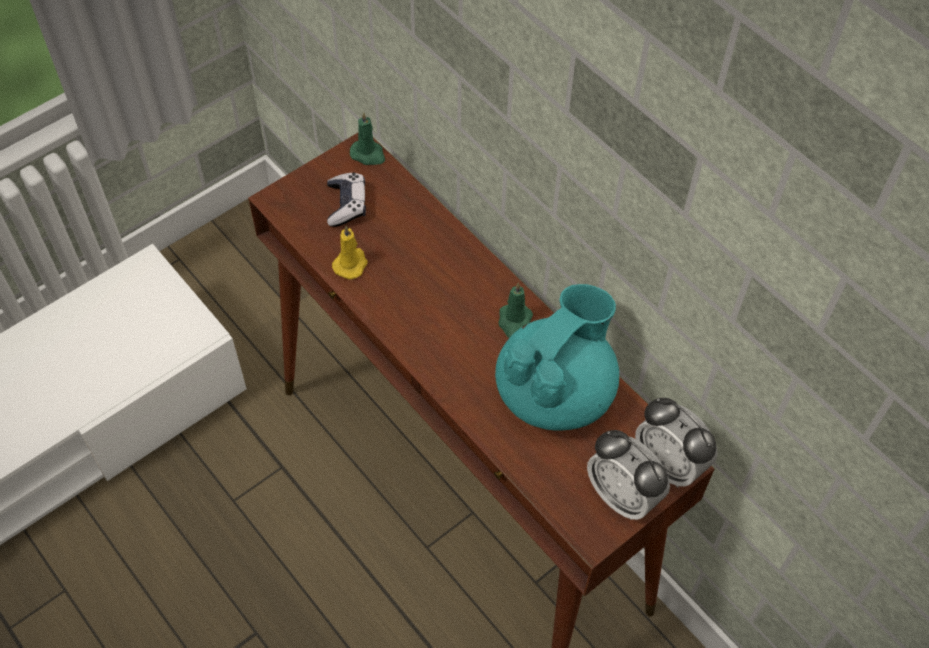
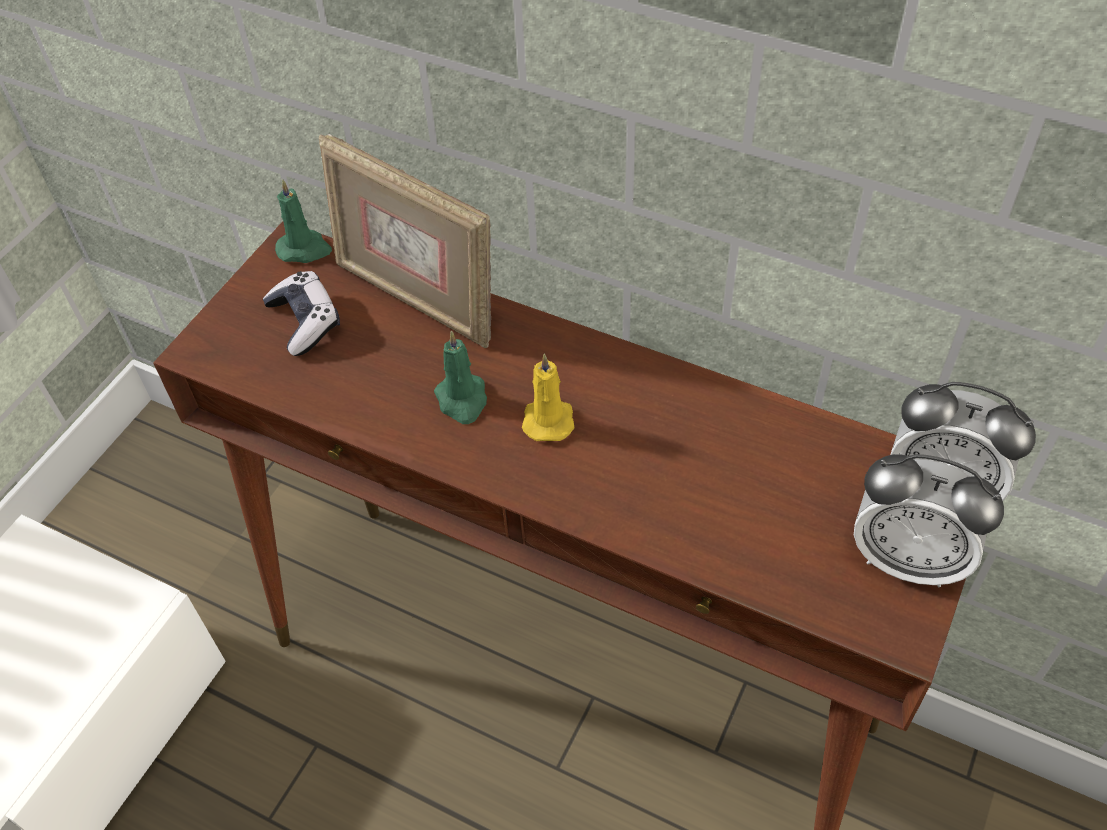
camera: 20 degrees left, 5 degrees down
(351, 264) = (349, 395): yellow candle -> yellow candle (548, 418)
(420, 215) = (416, 299): none -> picture frame
(514, 322) = (621, 386): green candle -> green candle (462, 400)
(555, 391) = (731, 455): turquoise teapot -> none

